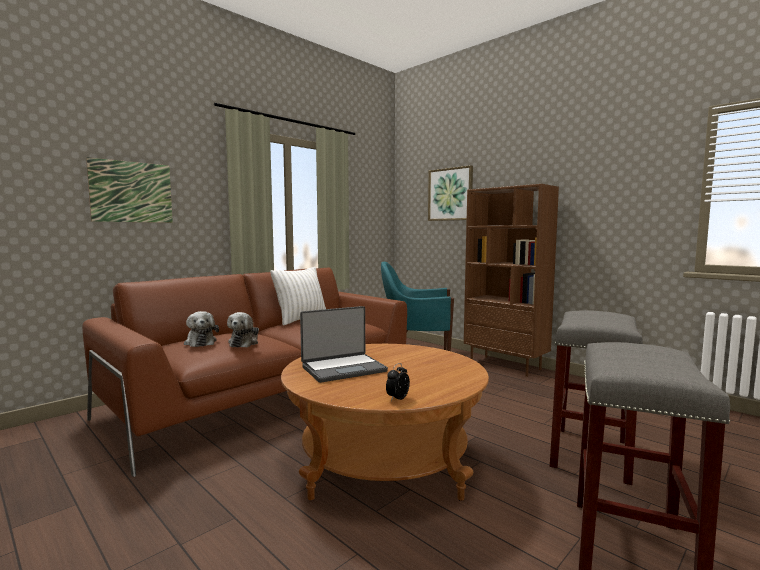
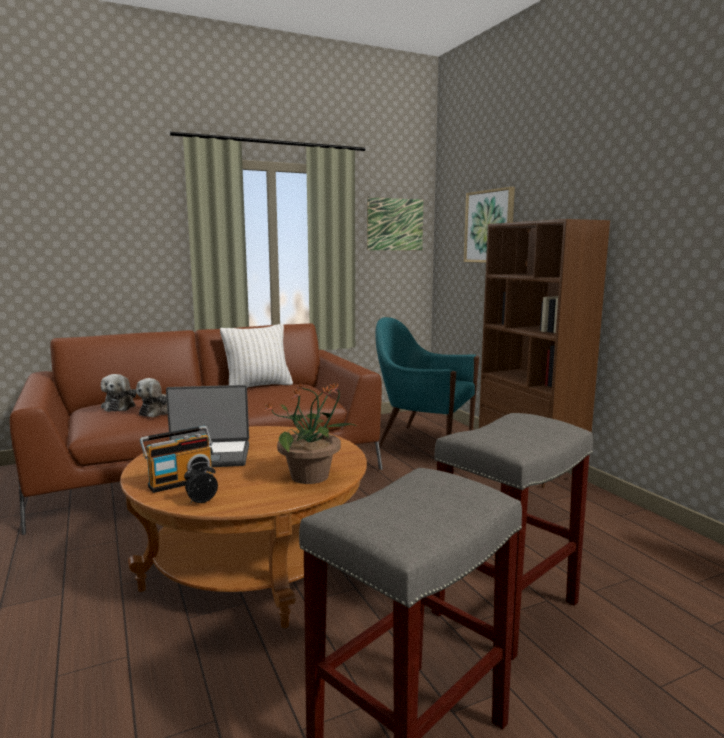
camera: 20 degrees right, 5 degrees up
(131, 192) = (83, 239): picture -> picture (395, 224)
(354, 388) = (180, 481): none -> radio
(451, 372) = (311, 476): none -> potted plant

